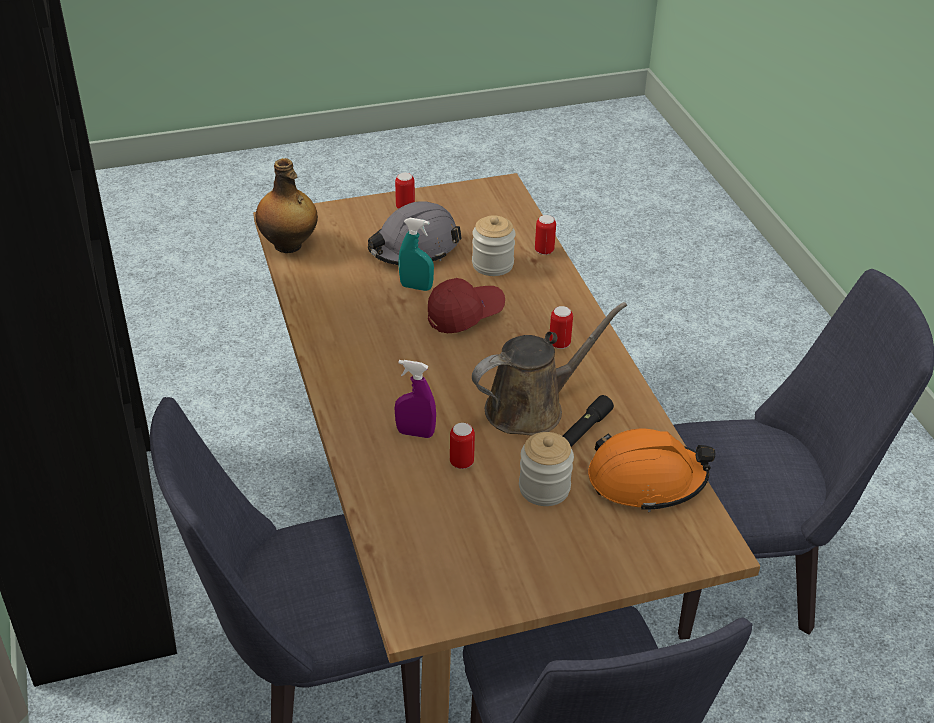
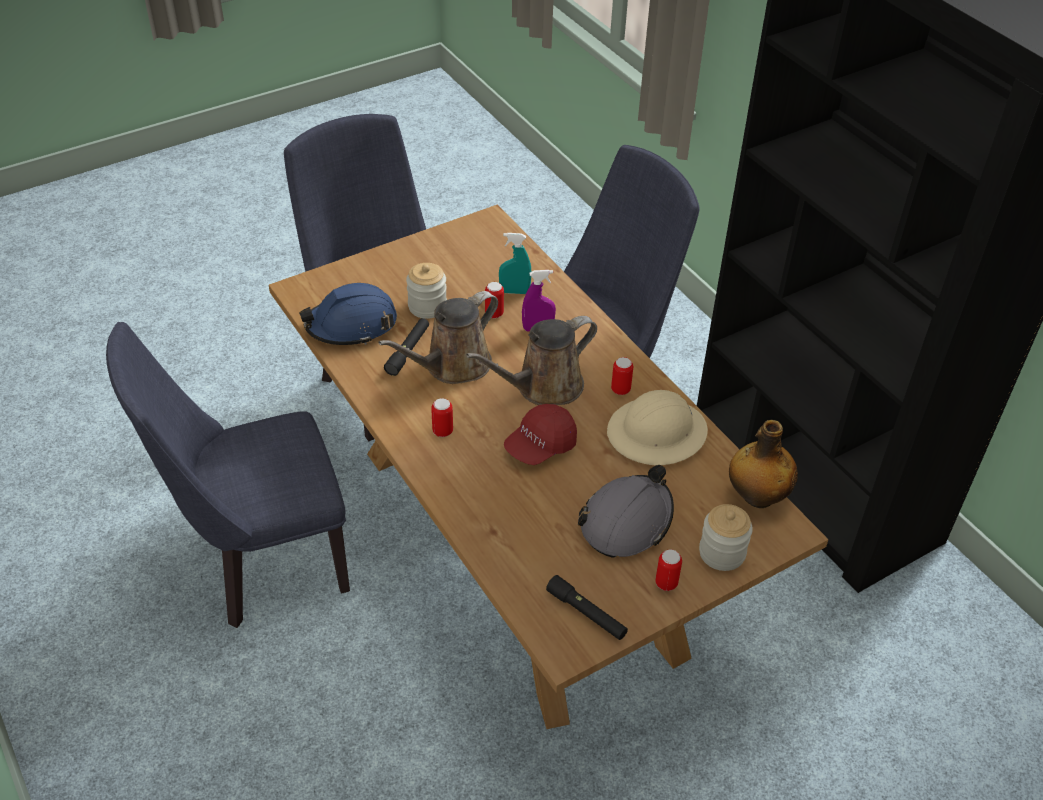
camera: 165 degrees right, 5 degrees up
(344, 306) = (657, 433): none -> beige hard hat
(416, 287) = (601, 469): turquoise spray bottle -> turquoise spray bottle (514, 291)
(438, 367) = (543, 387): none -> brown watering can
(477, 201) = (586, 613): none -> black flashlight
(492, 264) = (535, 515): jar -> jar (722, 553)
(544, 250) = (485, 548): can -> can (620, 390)
(646, 480) = (351, 325): orange hard hat -> blue hard hat

